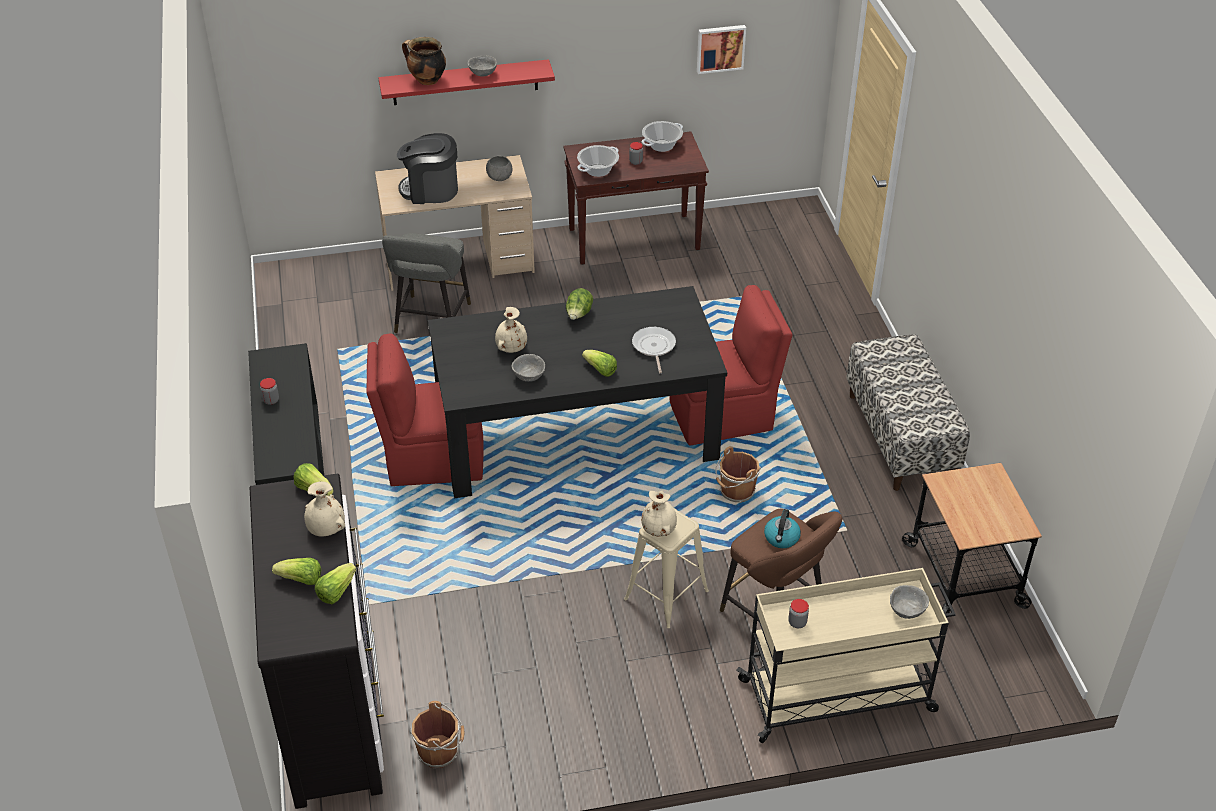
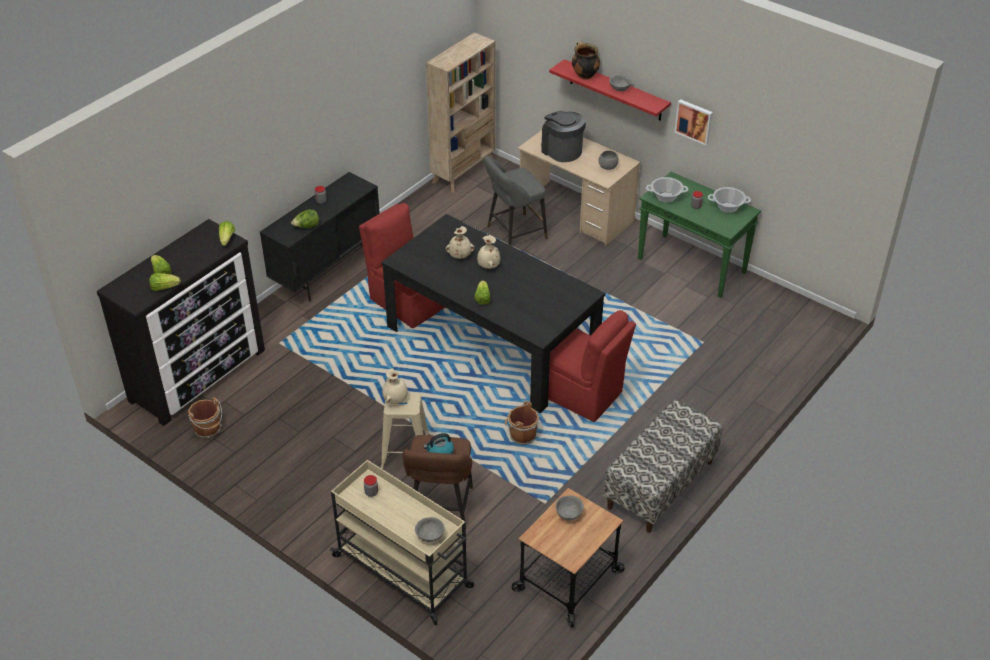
camera: 50 degrees right, 0 degrees up
(282, 297) = (464, 172): none -> beige bookcase
(326, 529) = (203, 259): beige vase -> beige vase (488, 266)
(529, 376) = (445, 275): grey bowl -> grey bowl (569, 514)
(579, 315) = (520, 264): lettuce -> lettuce (307, 227)
(635, 239) = (692, 266): brown console table -> green console table
(654, 347) = (528, 307): frying pan -> none
(720, 48) = (792, 157): picture -> picture (694, 121)

